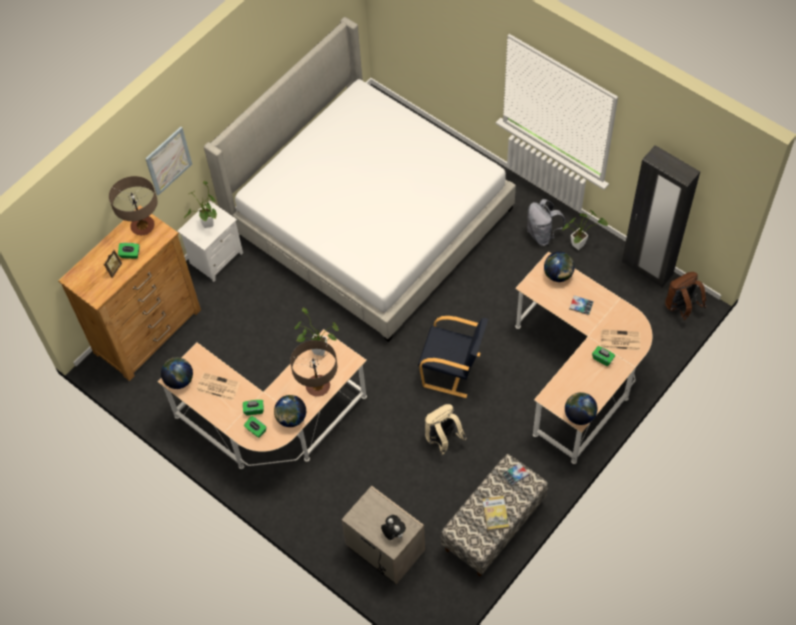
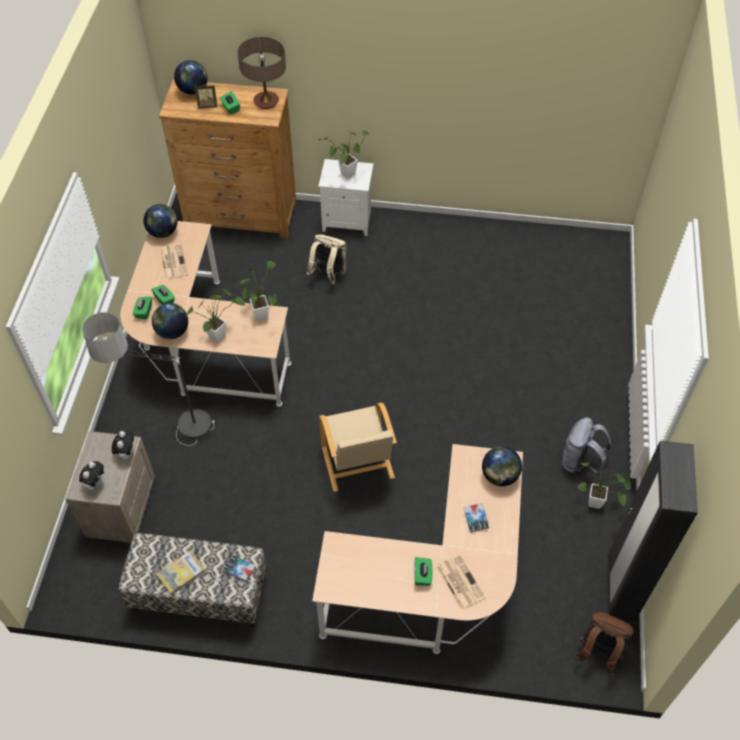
camera: 55 degrees right, 5 degrees down
(168, 160) = (339, 75): picture -> none
(318, 386) = (220, 335): table lamp -> potted plant
(335, 485) = (168, 430): none -> floor lamp
(369, 218) = (478, 307): bed -> none
(380, 501) = (126, 453): none -> plush toy
(443, 439) = (273, 495): beige backpack -> beige backpack (329, 275)
(453, 370) = (357, 464): black armchair -> beige armchair
(579, 415) = (332, 587): globe -> globe (193, 90)

